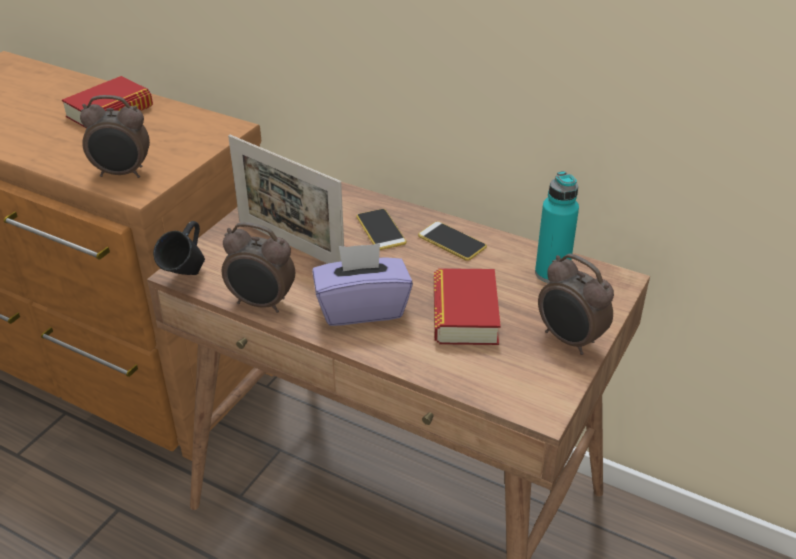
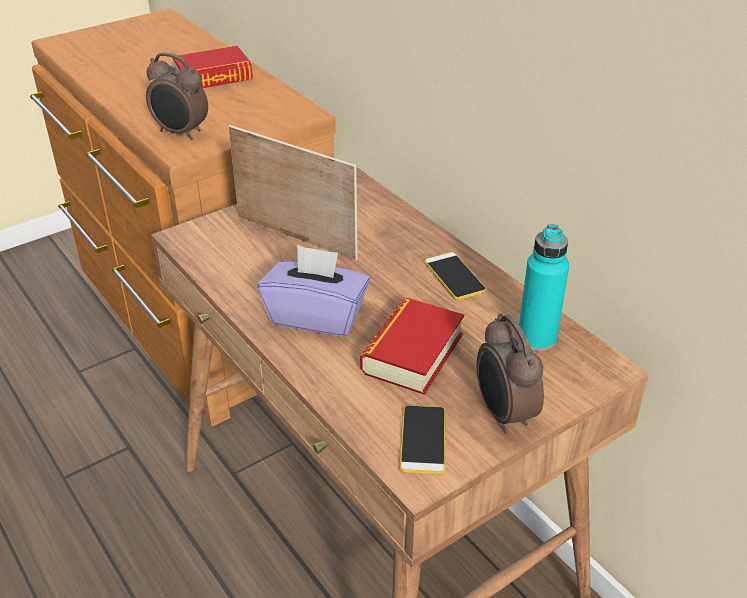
camera: 25 degrees right, 0 degrees up
(186, 277) = (183, 242): black mug -> none
(261, 304) = (229, 285): alarm clock -> none
(290, 245) = (296, 237): picture frame -> picture frame turned 150 degrees clockwise
(381, 230) = (392, 246): phone -> phone (423, 440)

